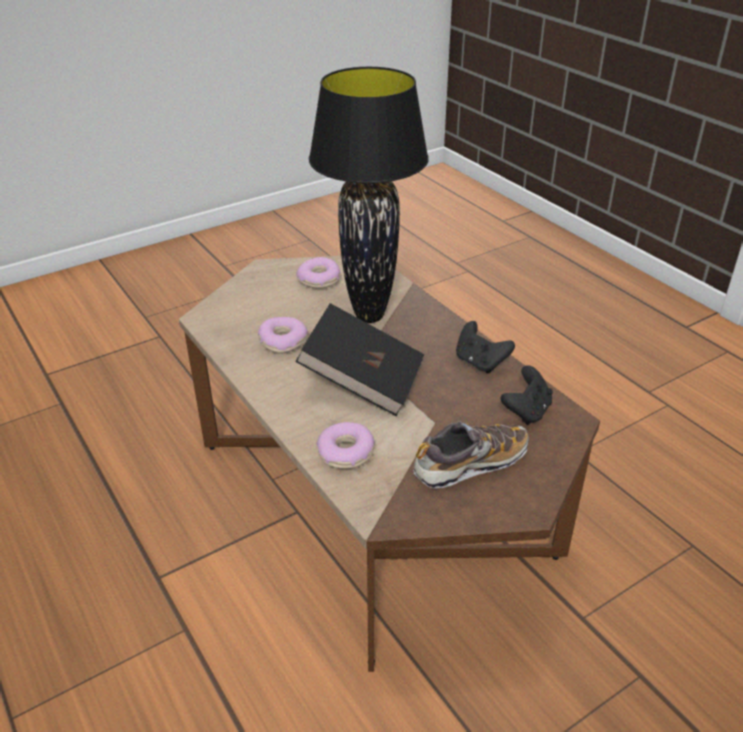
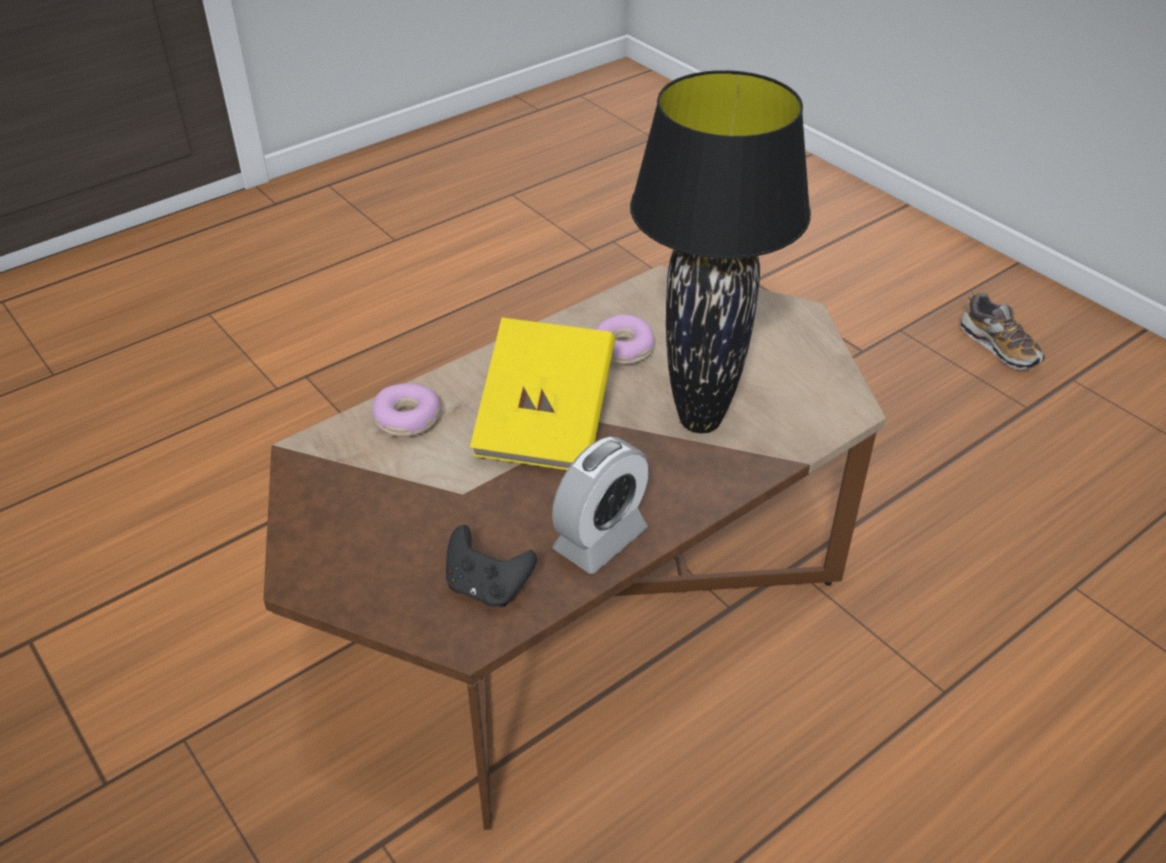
camera: 85 degrees right, 5 degrees up
(319, 280) = (783, 366): donut -> none
(362, 381) = (545, 424): black book -> yellow book
(469, 465) = (381, 526): shoe -> shoe (999, 347)
(480, 362) = (600, 539): black game controller -> alarm clock

